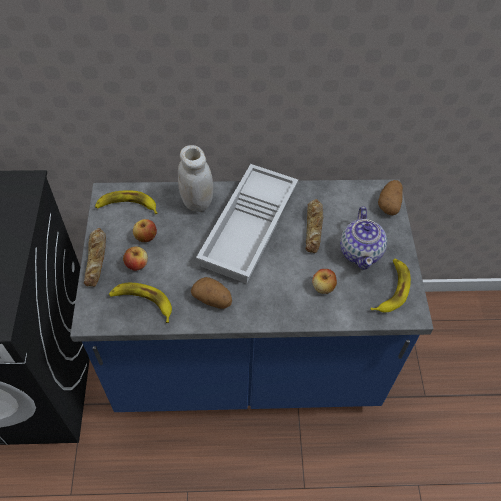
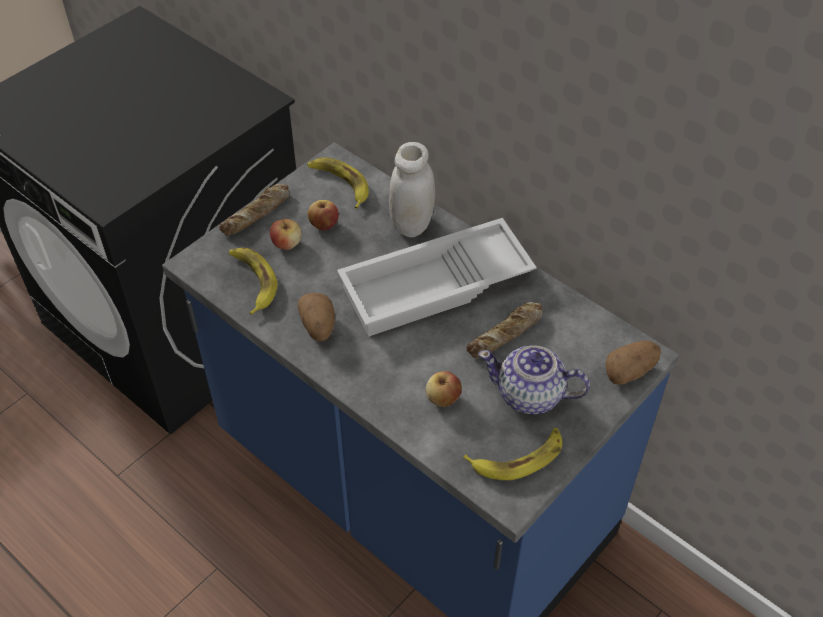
camera: 45 degrees right, 5 degrees down
(361, 251) = (530, 395): teapot -> teapot turned 60 degrees clockwise

